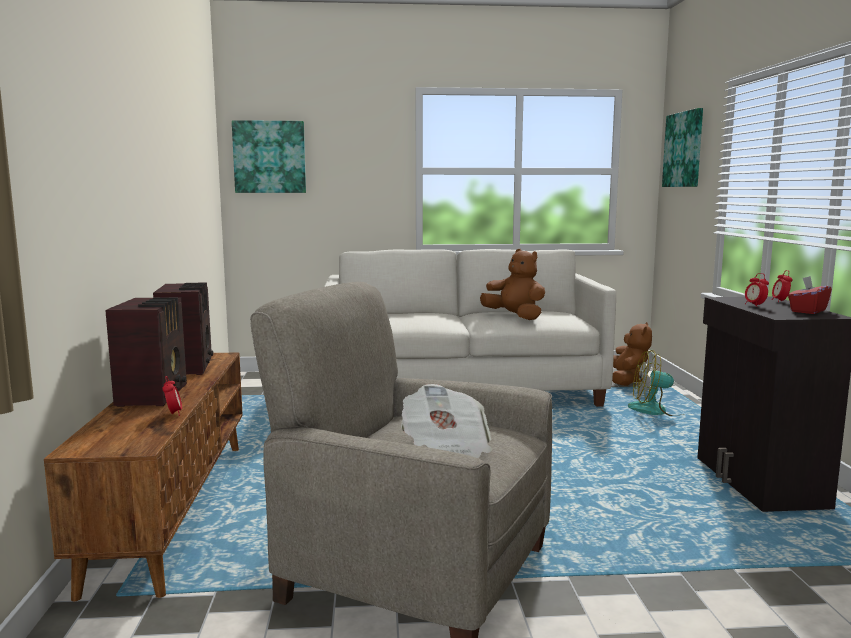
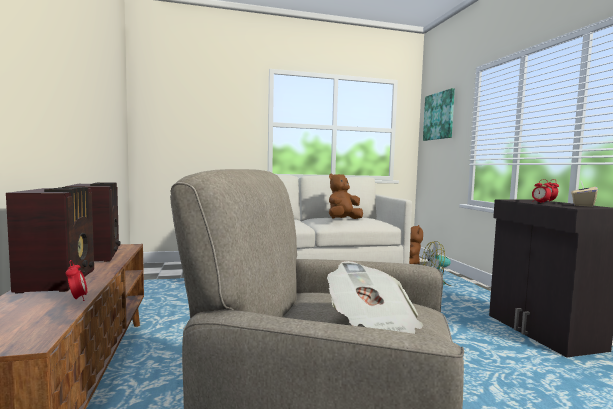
camera: 10 degrees left, 5 degrees down
(269, 157) = (165, 109): picture -> none
(515, 317) = (343, 220): brown plush toy -> brown plush toy turned 75 degrees counterclockwise
(807, 311) = (582, 205): red tissue box -> beige tissue box

